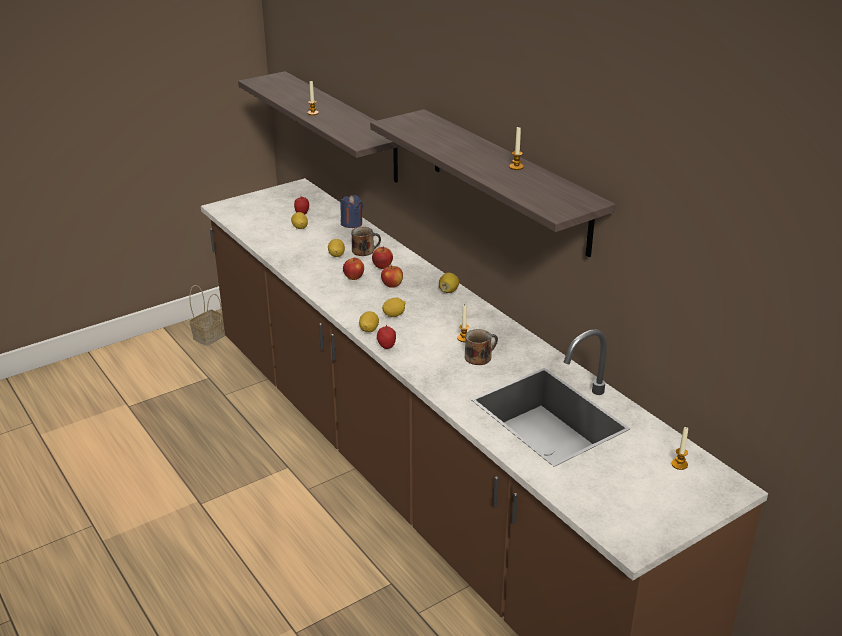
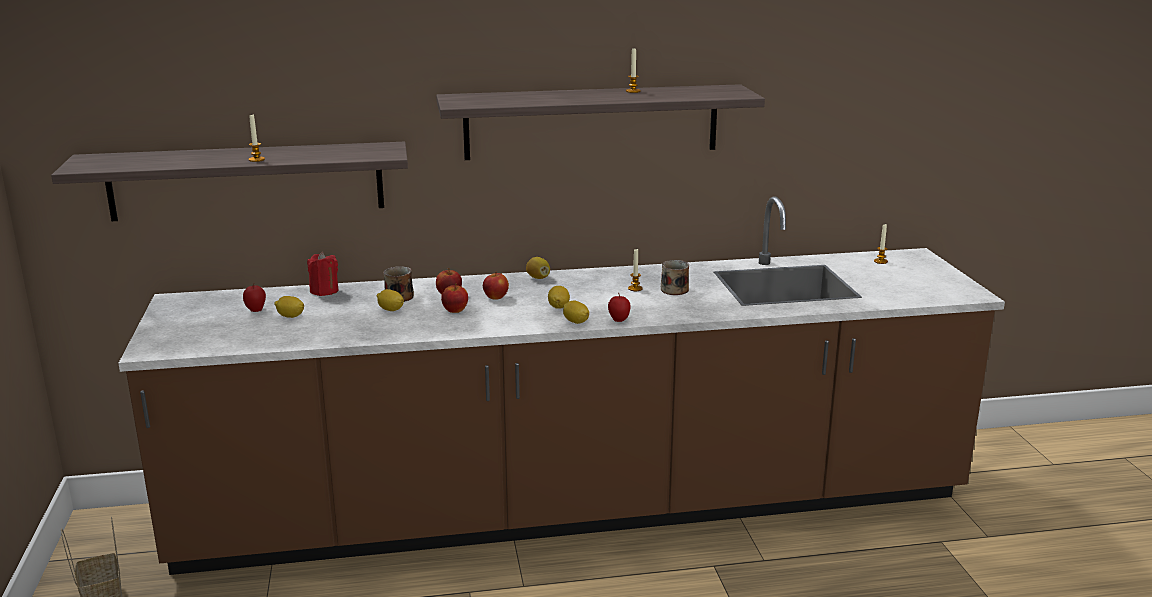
camera: 65 degrees left, 10 degrees down
(351, 223) = (324, 291): blue candle -> red candle

